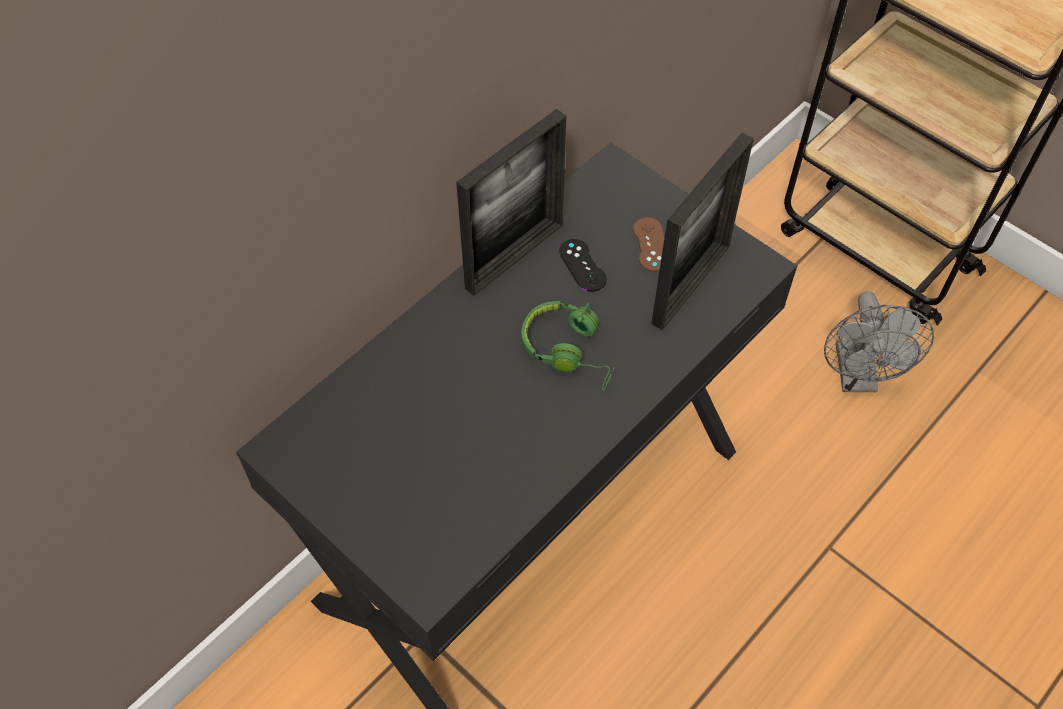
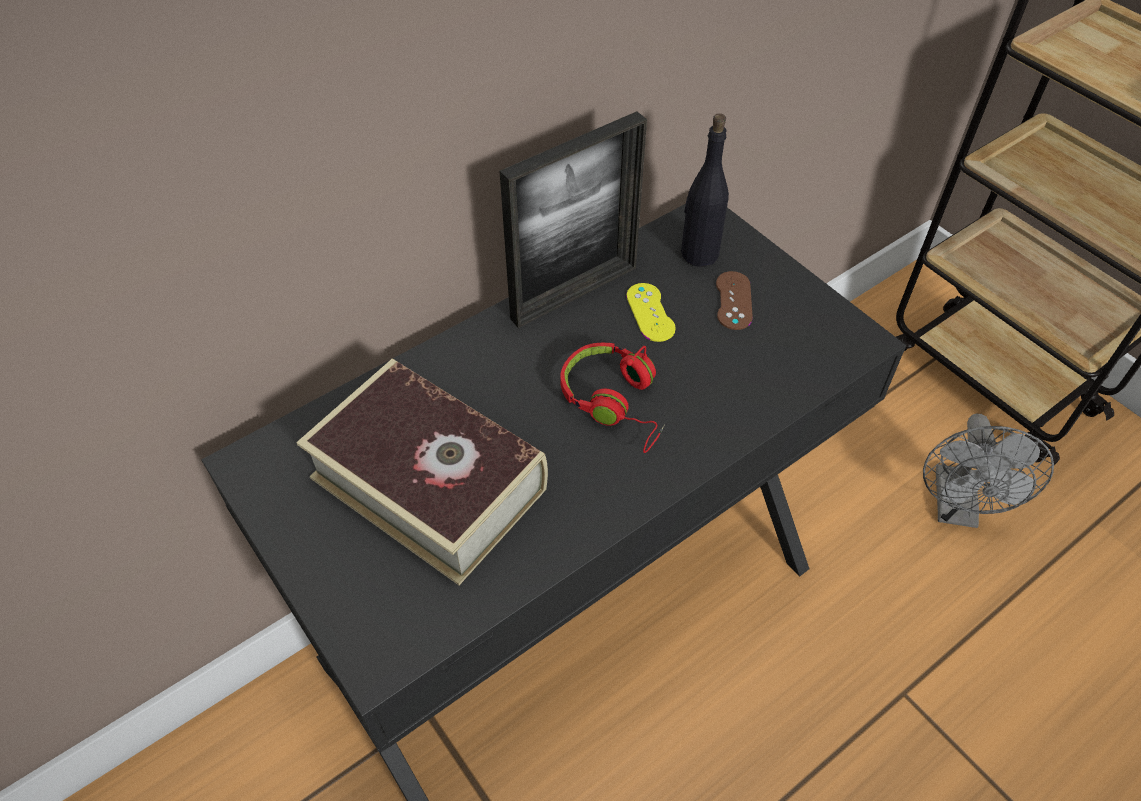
camera: 10 degrees right, 5 degrees down
(432, 443) = (428, 483): none -> book
(570, 351) = (616, 402): green headphones -> red headphones
(582, 265) = (650, 312): black game controller -> yellow game controller
(614, 204) = (699, 254): none -> black bottle
(690, 284) = (774, 349): picture frame -> none

